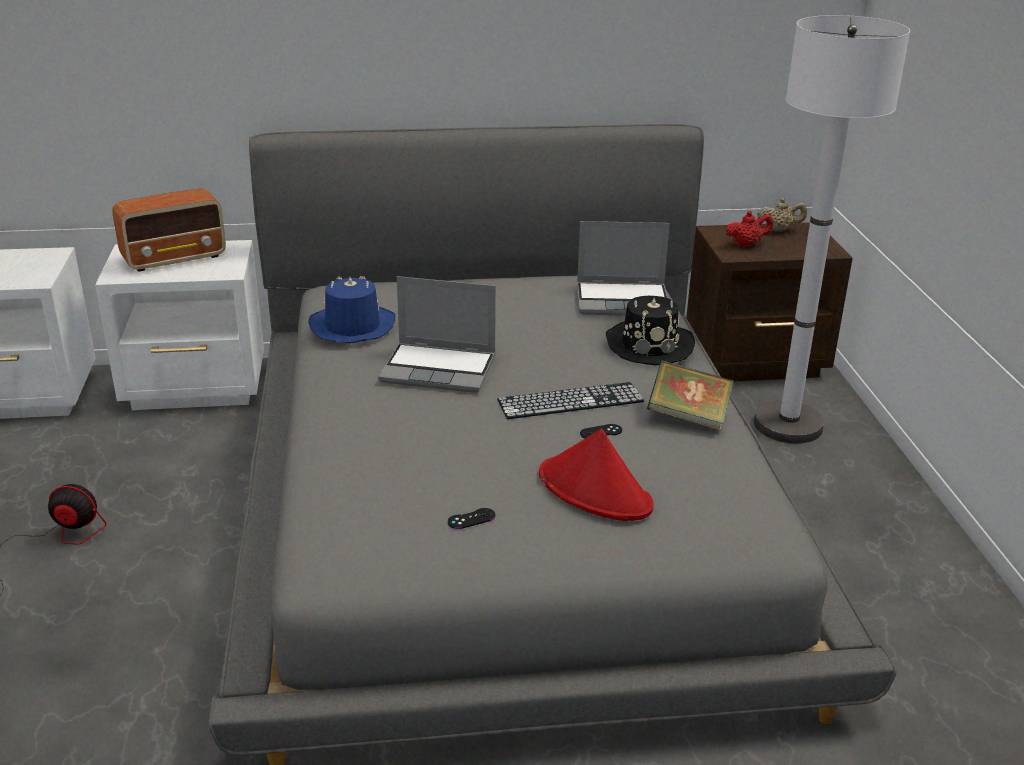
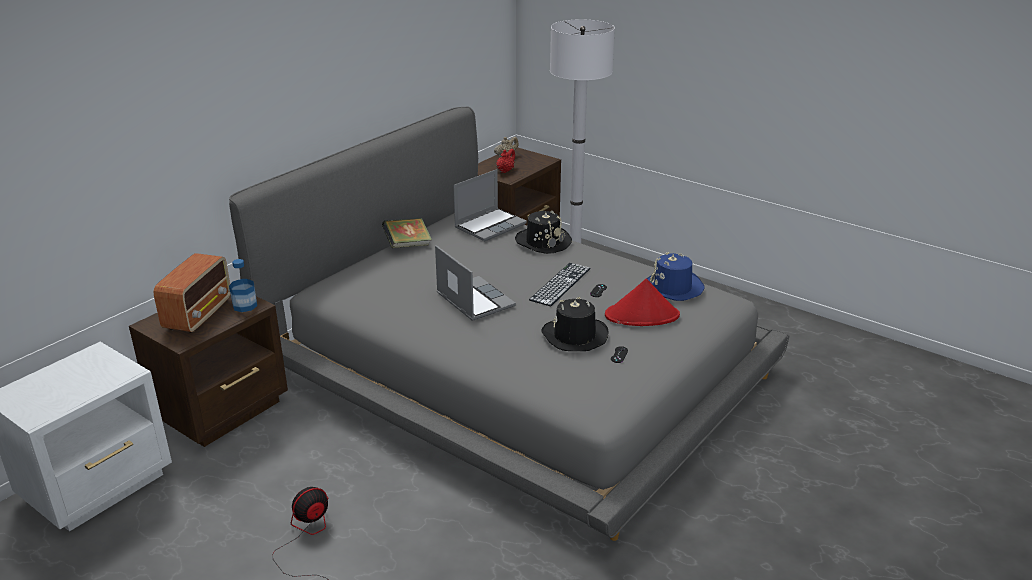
camera: 45 degrees left, 0 degrees up
(197, 388) = (224, 411): white nightstand -> brown nightstand
(220, 268) = (245, 306): none -> bottle
(352, 326) = (381, 302): blue hat -> blue hat (672, 288)
(440, 369) = (473, 300): laptop -> laptop turned 90 degrees counterclockwise
(464, 467) = (574, 336): none -> black hat
(688, 417) = (617, 266): book -> book (407, 245)

